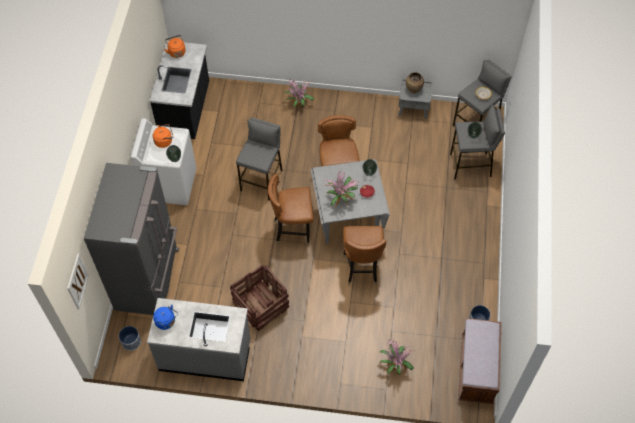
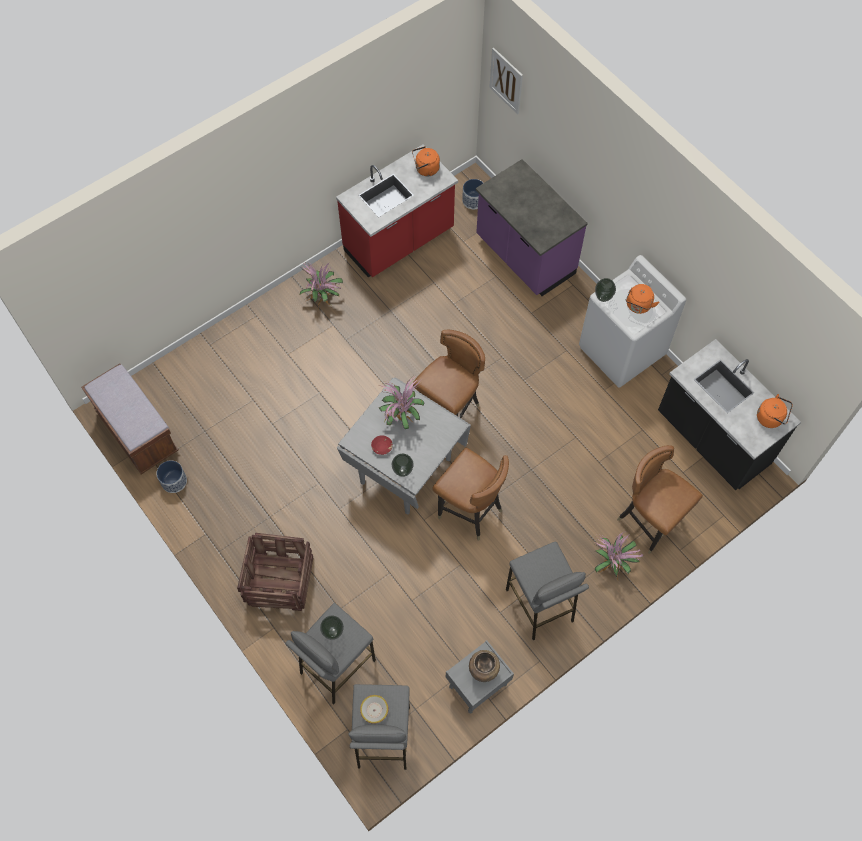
camera: 135 degrees right, 5 degrees up
(149, 279) = (524, 256): grey fridge -> purple counter
(166, 322) = (425, 169): blue kettle -> orange kettle
(205, 355) = (399, 242): grey counter -> red counter
(260, 304) = (400, 319): crate -> crate (280, 581)
(262, 180) = (540, 436): grey stool -> grey stool (539, 605)
(361, 269) = (340, 433): brown chair -> brown chair (649, 522)
(395, 365) = (220, 372): potted plant -> potted plant (323, 298)

